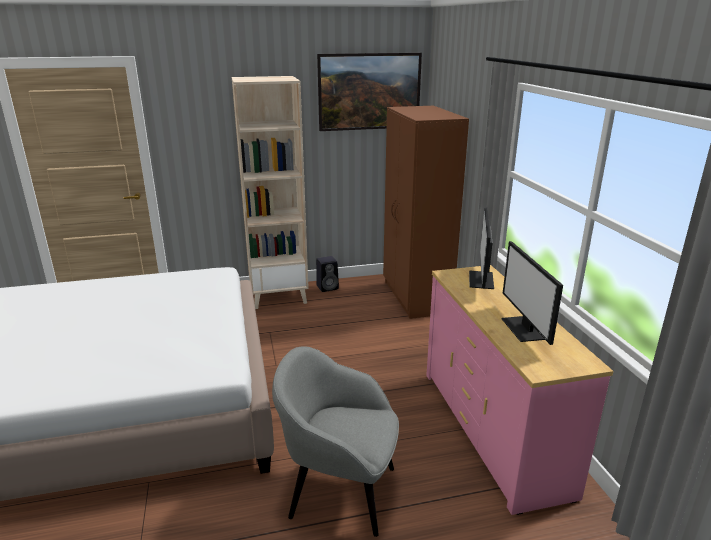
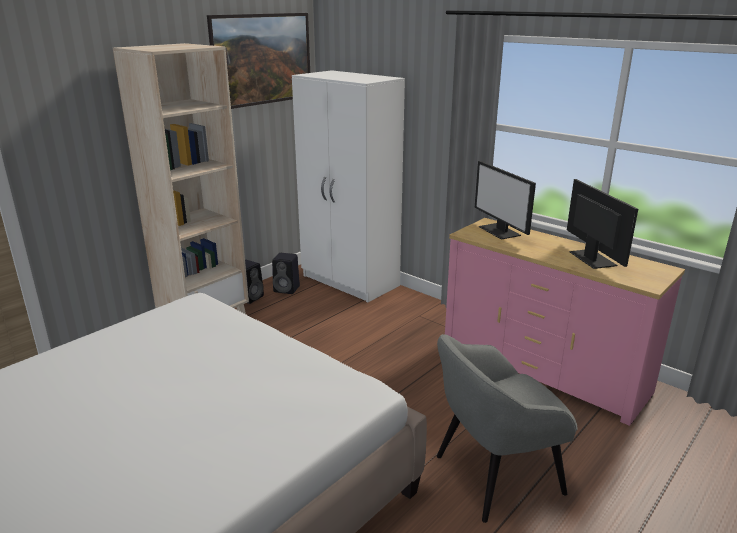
camera: 35 degrees left, 0 degrees up
(361, 289) = (287, 289): none -> black speaker
(415, 297) = (350, 281): brown wardrobe -> white wardrobe
(525, 329) = (591, 258): monitor -> monitor turned 150 degrees counterclockwise

